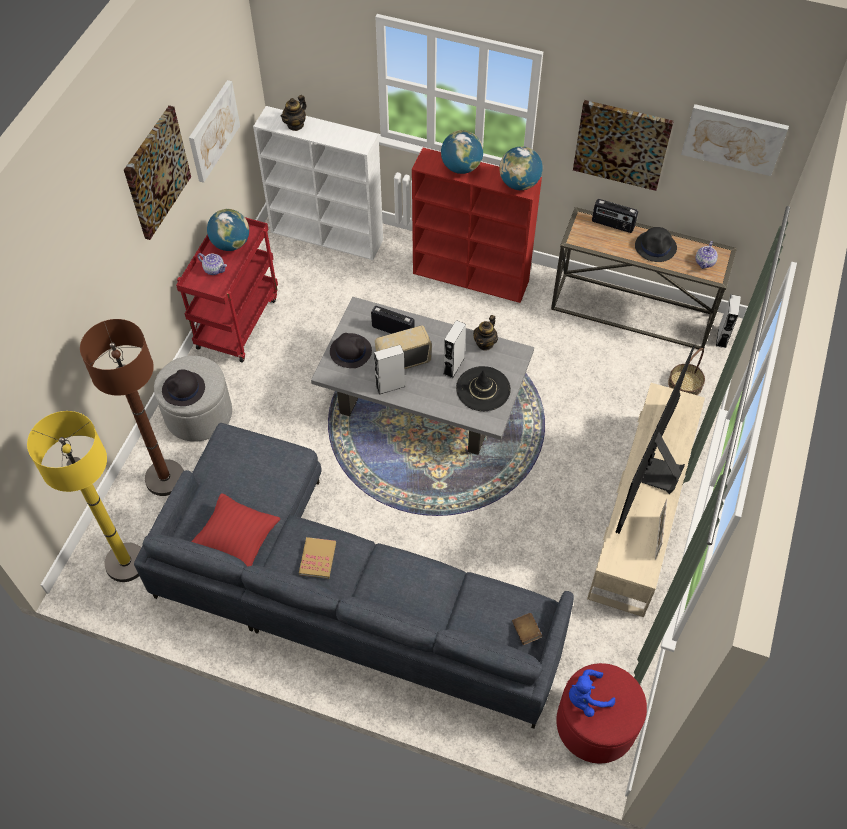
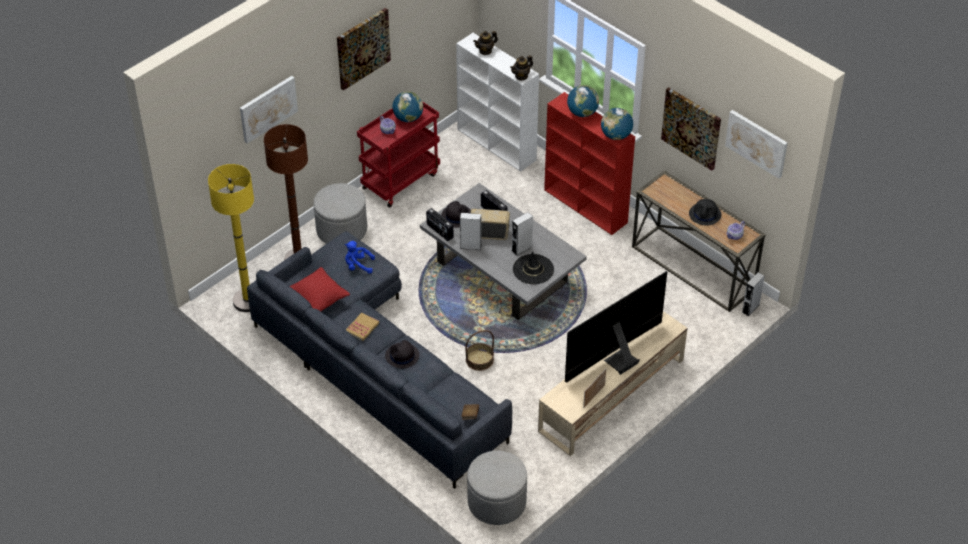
camera: 25 degrees right, 10 degrees down
(183, 389) = (333, 203): black hat -> black hat (402, 356)
(213, 130) = (420, 36): picture -> picture (268, 108)
(485, 343) = (553, 242): teapot -> teapot (521, 76)
(586, 698) = (486, 466): blue plush toy -> blue plush toy (358, 266)
(595, 724) = (497, 502): red ottoman -> grey ottoman
(612, 225) = (683, 190): radio -> radio (439, 231)
(685, 384) = (700, 328): basket -> basket (479, 360)

